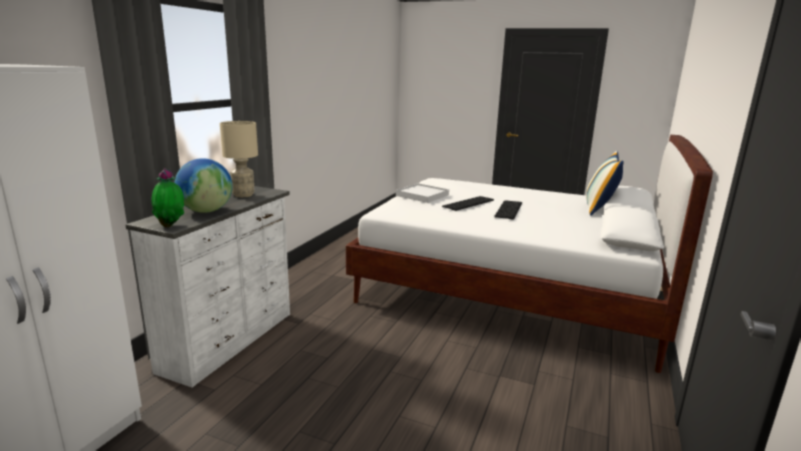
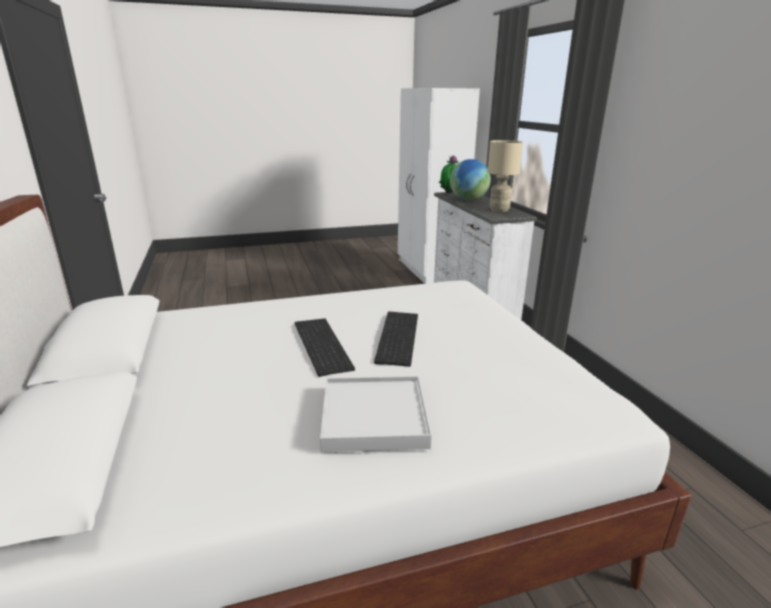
camera: 140 degrees right, 5 degrees up
(422, 195) = (493, 333): white tray -> white tray (374, 417)
(599, 209) = (140, 432): pillow -> none

